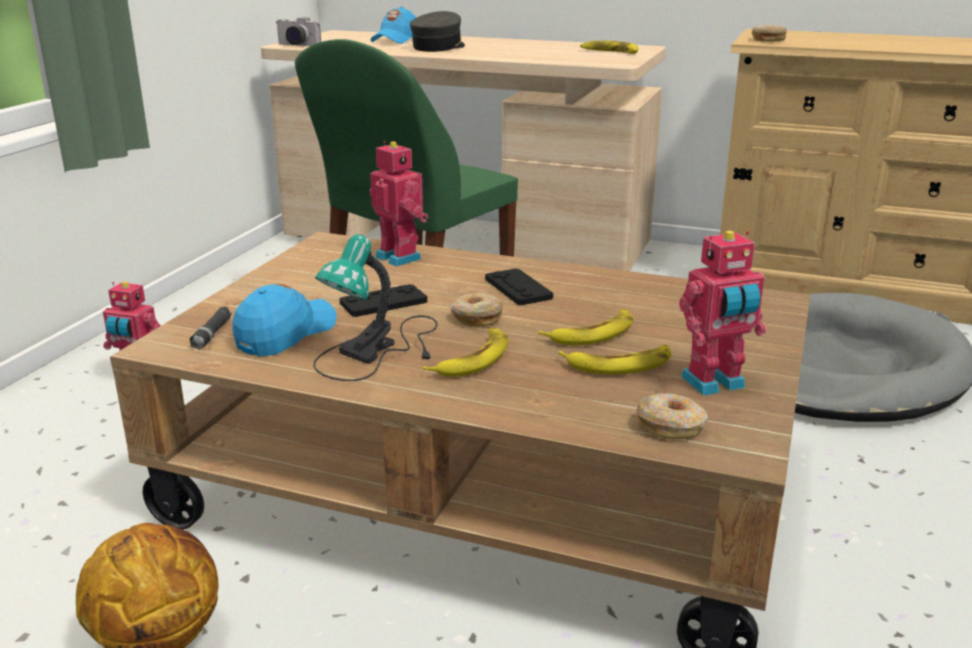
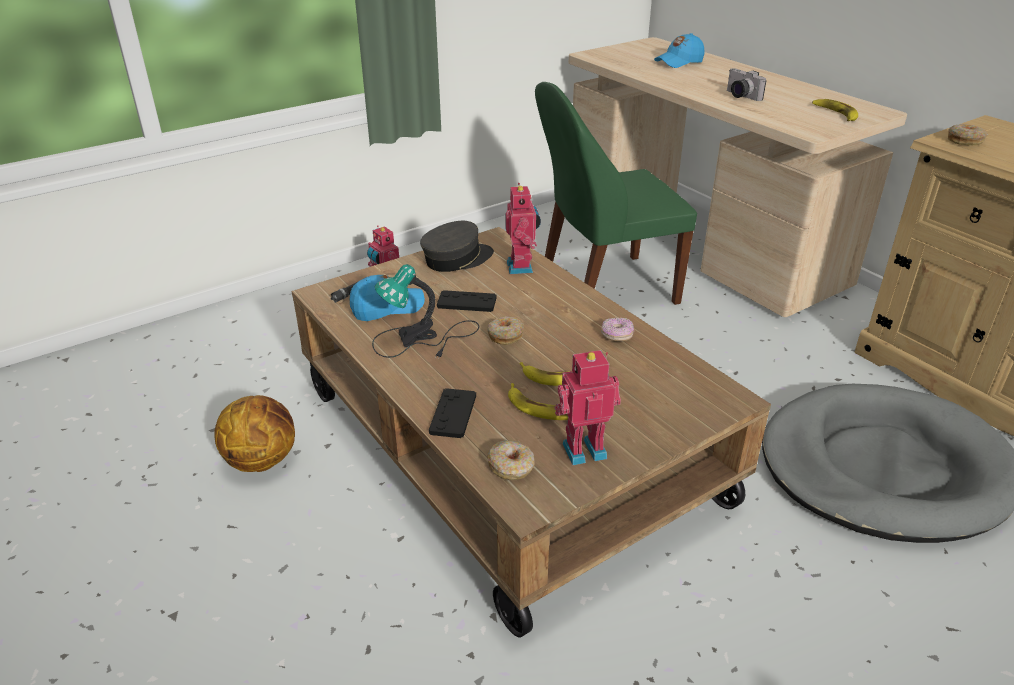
camera: 35 degrees right, 10 degrees up
(296, 45) = (595, 56): camera -> camera (739, 96)
(438, 47) = (698, 78): grey cap -> grey cap (457, 259)
(473, 359) = (463, 367): banana -> none
(518, 288) = (562, 320): black game controller -> black game controller (453, 414)
(594, 285) = (617, 336): none -> donut
(715, 384) = (583, 449): toy robot -> toy robot turned 150 degrees clockwise

